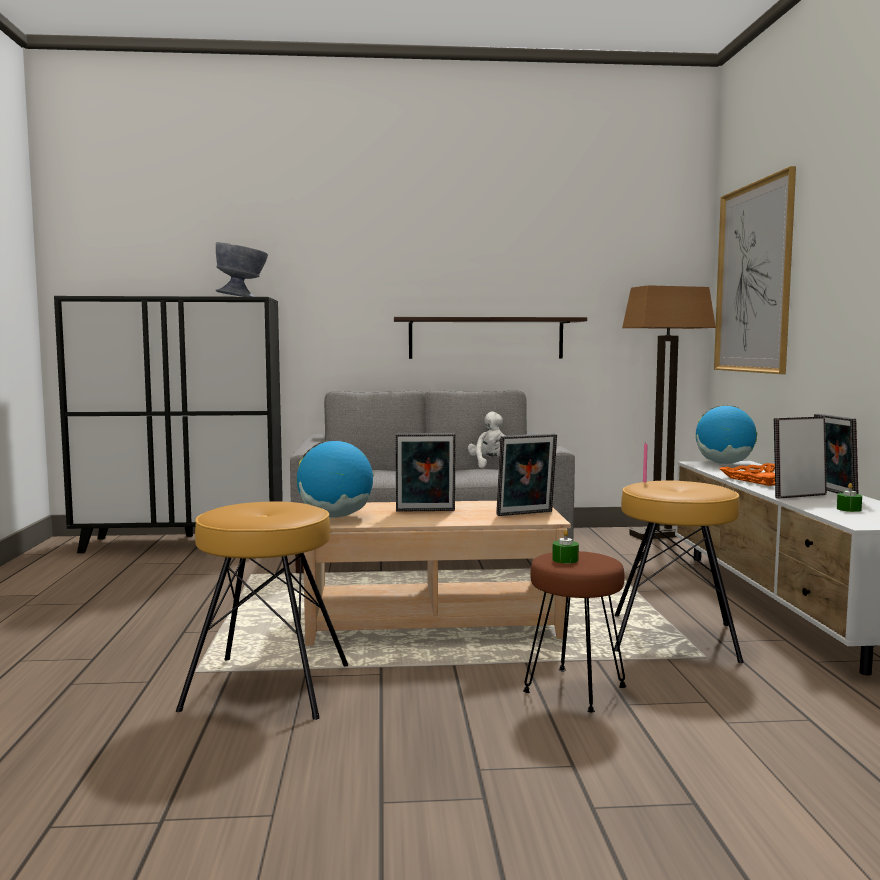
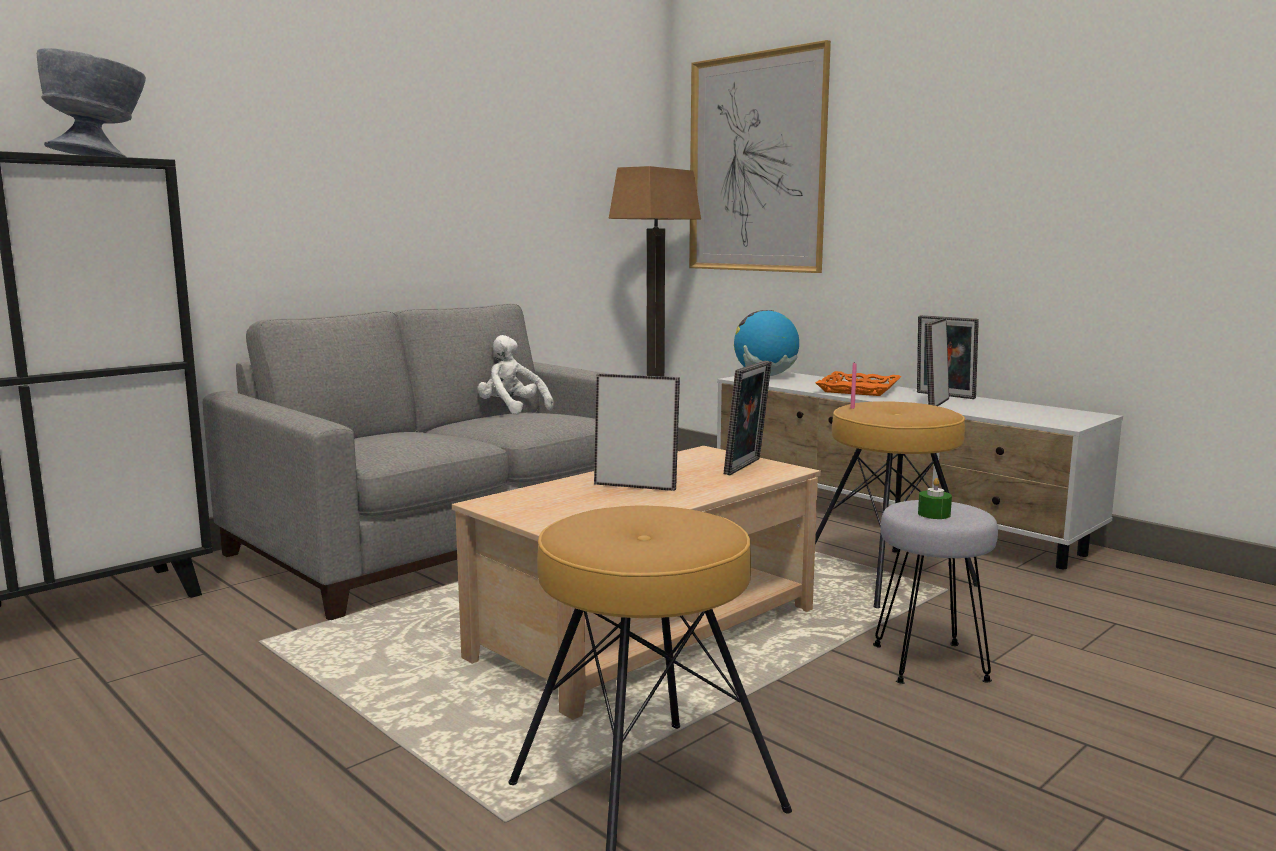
camera: 40 degrees left, 5 degrees up
(335, 517) = (557, 517): globe -> none
(425, 511) = (636, 485): picture frame -> picture frame turned 120 degrees counterclockwise
(486, 338) = (445, 231): shelf -> none
(574, 690) = (929, 664): brown stool -> grey stool
(848, 509) = (1009, 411): green candle -> none

